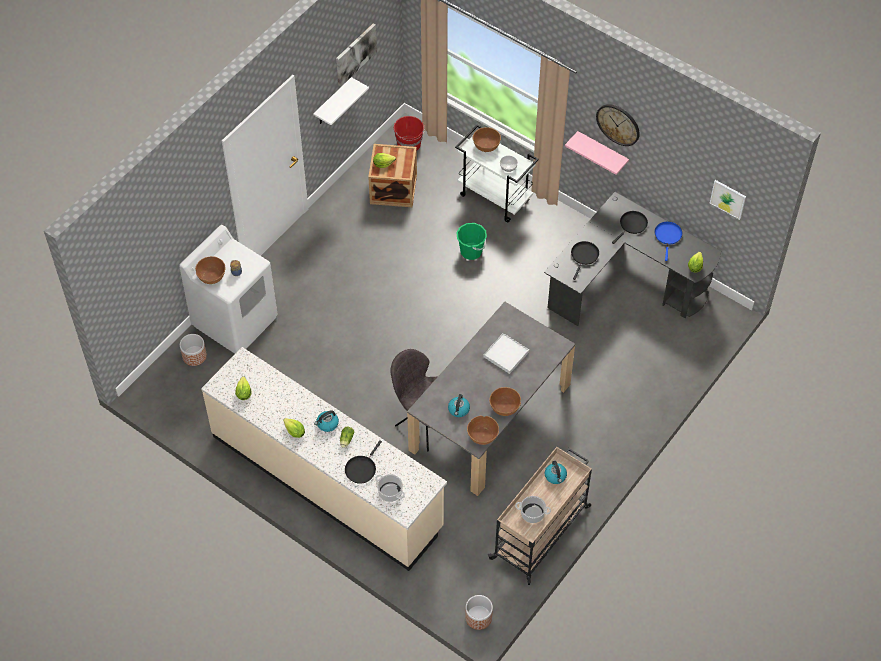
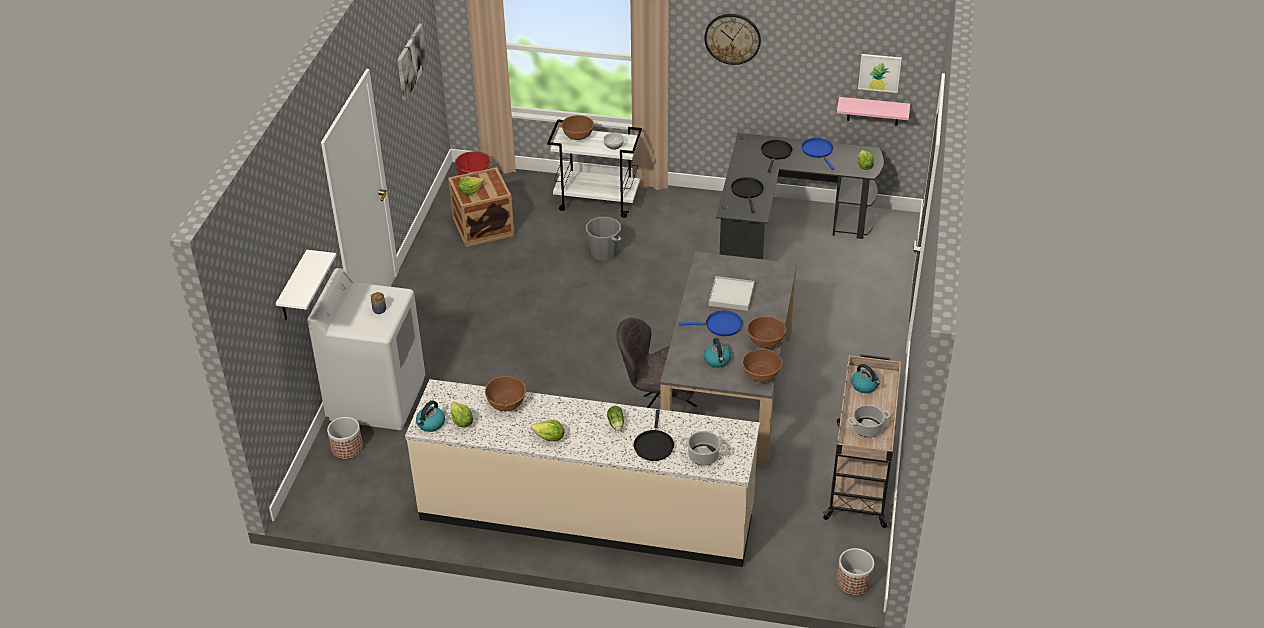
camera: 25 degrees left, 15 degrees down
(211, 276) = (351, 323): brown bowl -> brown bowl (506, 403)
(327, 424) = (583, 417): kettle -> kettle (430, 424)
(333, 102) = (401, 123): white shelf -> white shelf (293, 288)
(471, 251) = (604, 253): green bucket -> grey bucket
(480, 379) = (720, 326): none -> blue frying pan
(602, 152) = (715, 88): pink shelf -> pink shelf (873, 111)

